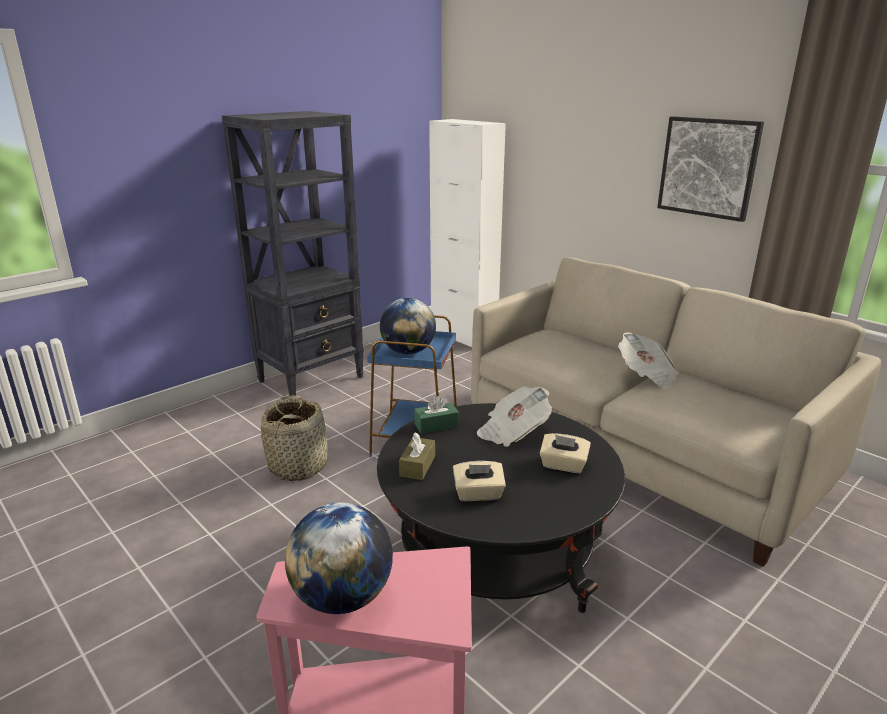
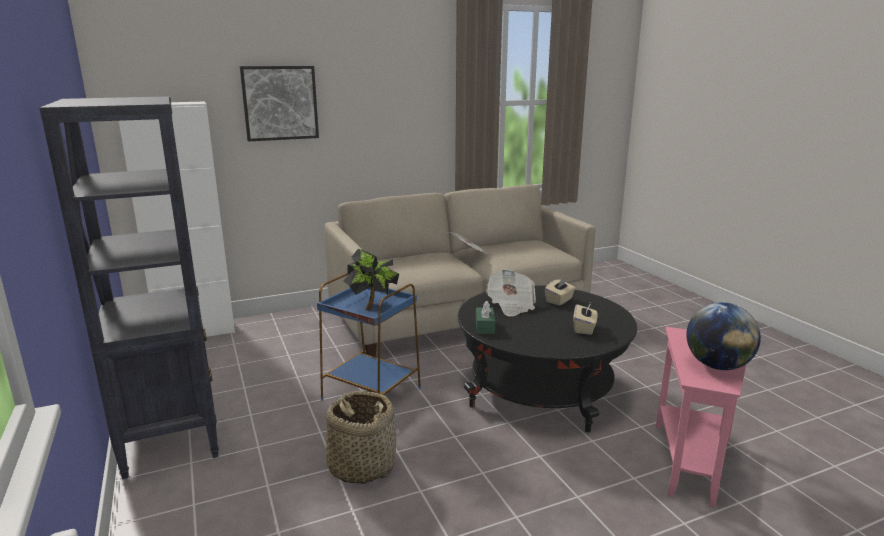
camera: 70 degrees left, 5 degrees down
(408, 351) = (372, 306): globe -> potted plant
(417, 466) = (541, 341): brown tissue box -> none
(708, 167) = (404, 116): picture -> picture (280, 103)

